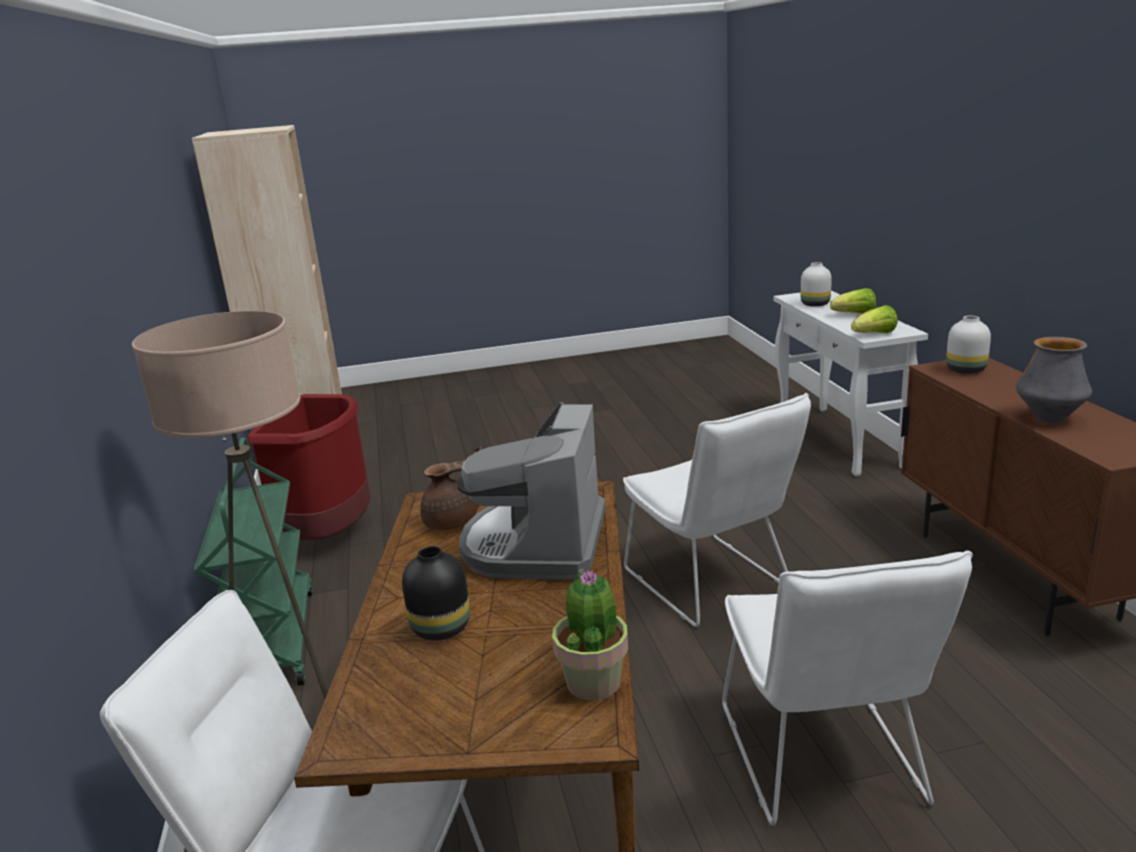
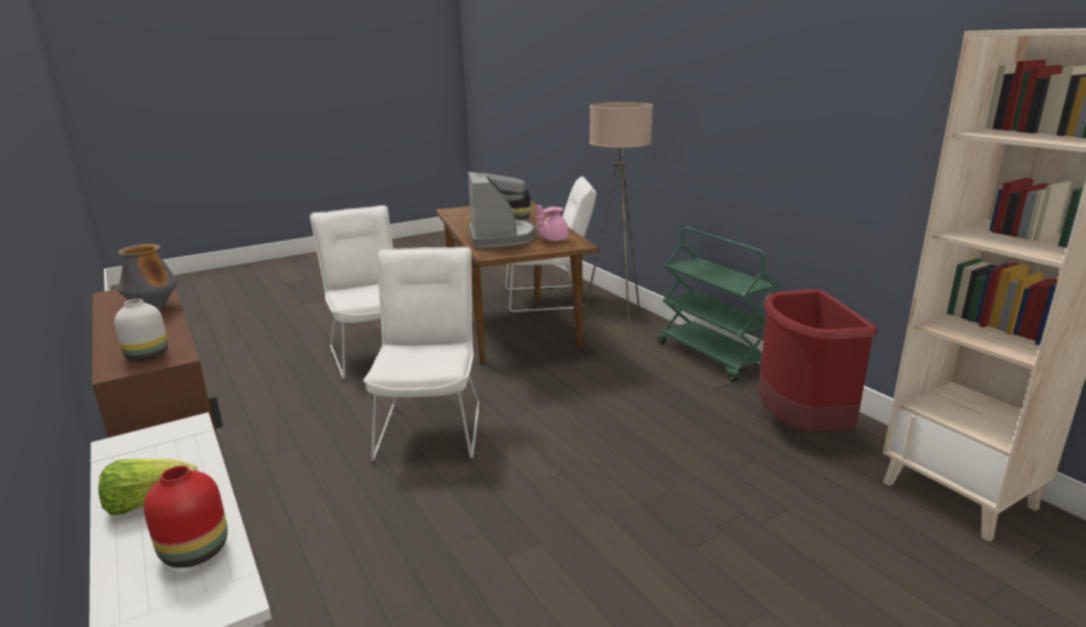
camera: 160 degrees right, 0 degrees up
(454, 522) = (552, 240): brown teapot -> pink teapot
(594, 682) = (454, 215): potted plant -> none
(713, 585) = (431, 426): white chair -> white chair turned 45 degrees clockwise
(816, 304) = (193, 551): white vase -> red vase
(875, 334) = (174, 432): lettuce -> none

